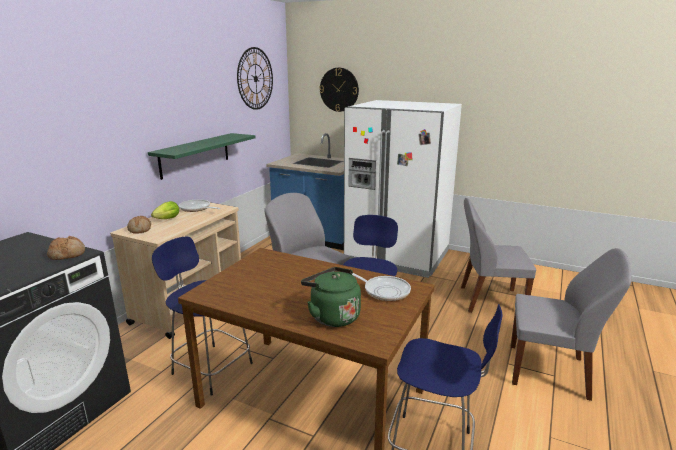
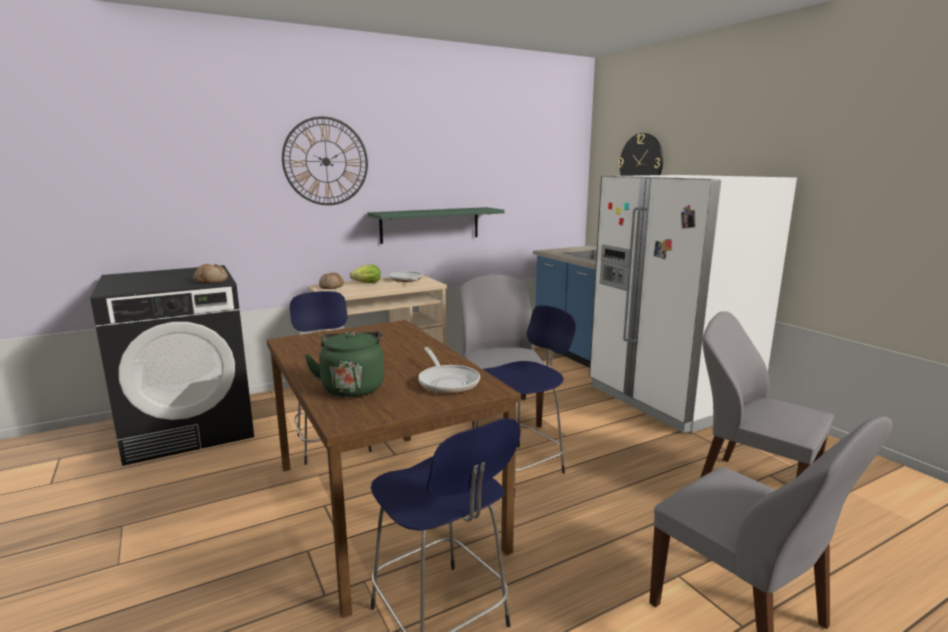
camera: 35 degrees right, 5 degrees down
(255, 78) = (532, 147): wall clock -> wall clock (326, 161)

